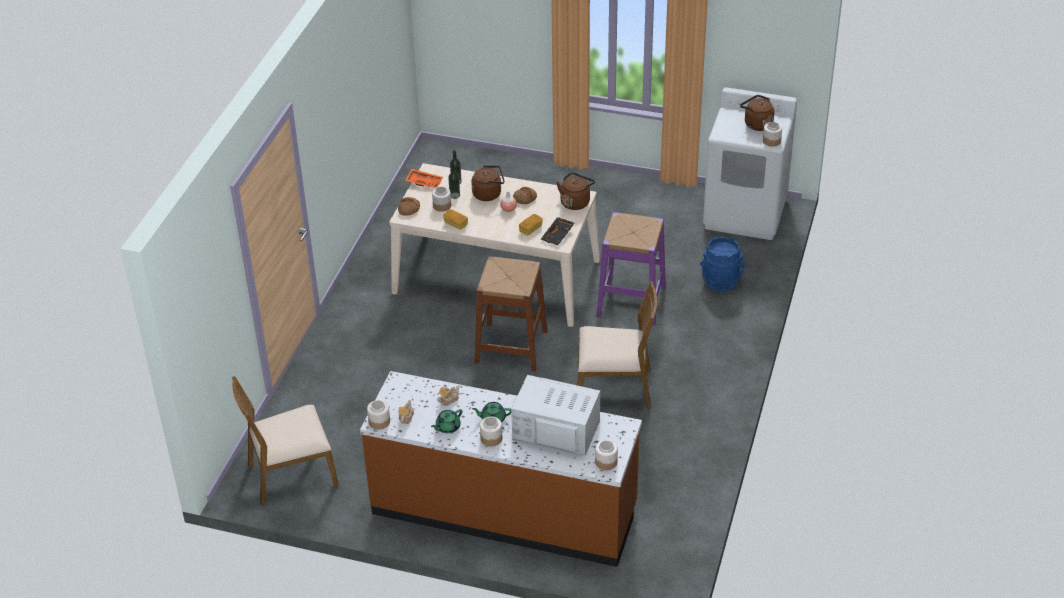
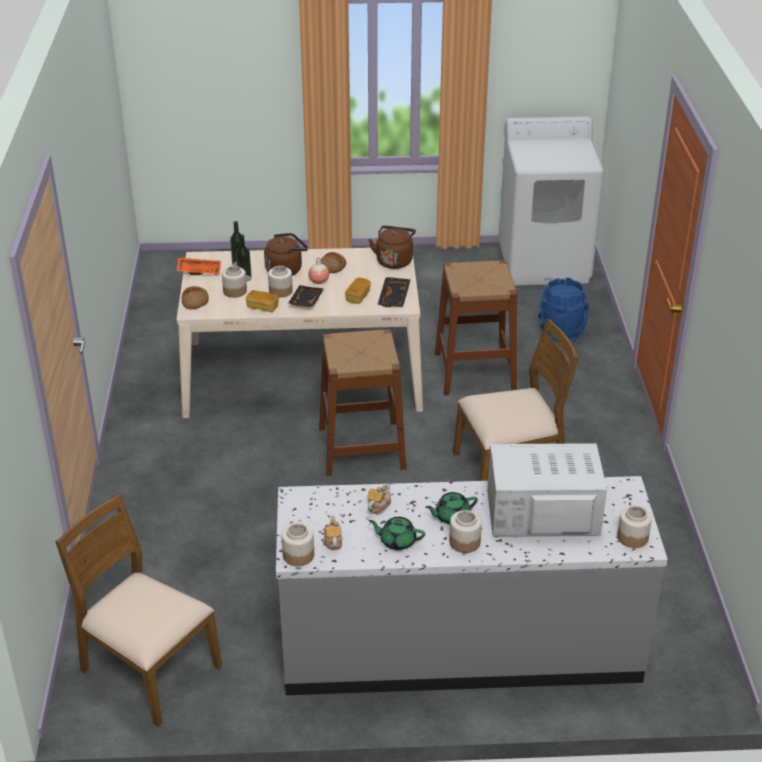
camera: 20 degrees left, 5 degrees down
(291, 474) = (148, 669): brown chair -> brown chair turned 75 degrees clockwise
(447, 427) = (397, 541): green teapot -> green teapot turned 75 degrees clockwise
(489, 225) = (305, 301): none -> black tray
(504, 510) = (460, 645): brown counter -> grey counter
(631, 301) = (475, 371): purple stool -> brown stool
(756, 124) = (558, 149): brown kettle -> none
(772, 141) = (586, 161): jar -> jar (281, 291)

